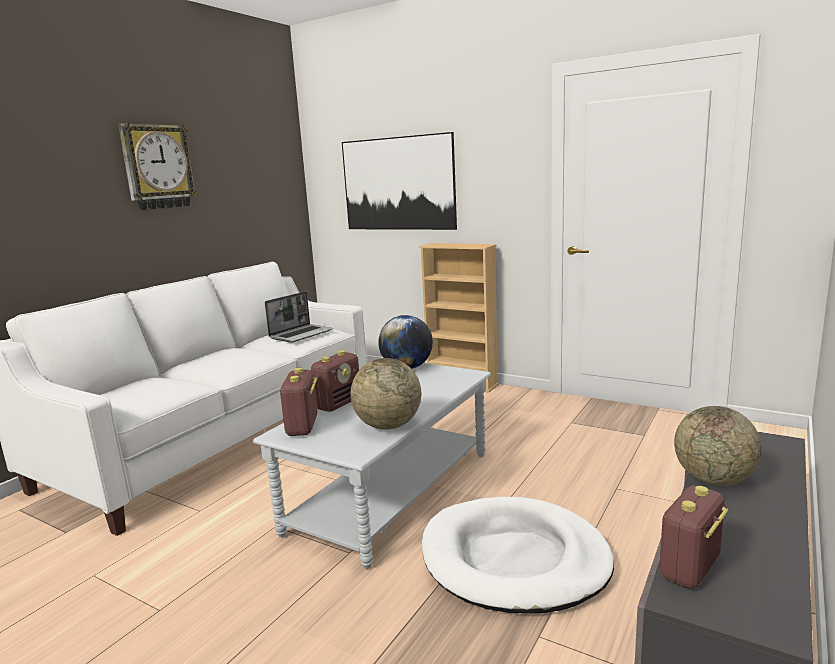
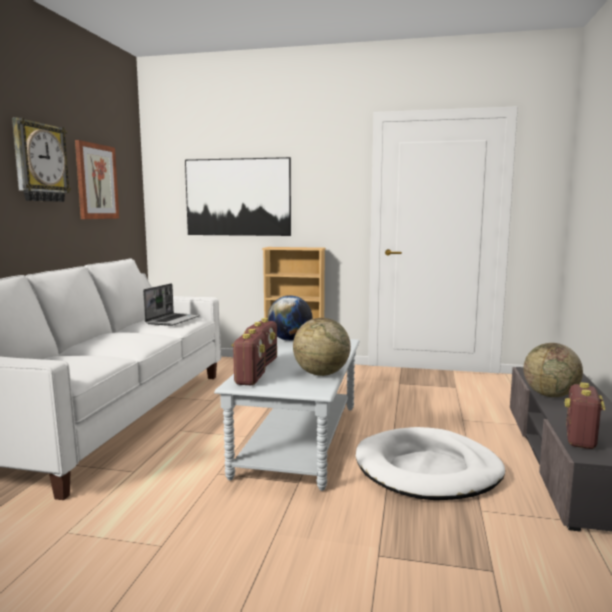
camera: 20 degrees left, 5 degrees down
(236, 178) = (96, 181): none -> picture
(302, 427) = (250, 379): radio -> radio turned 150 degrees counterclockwise

